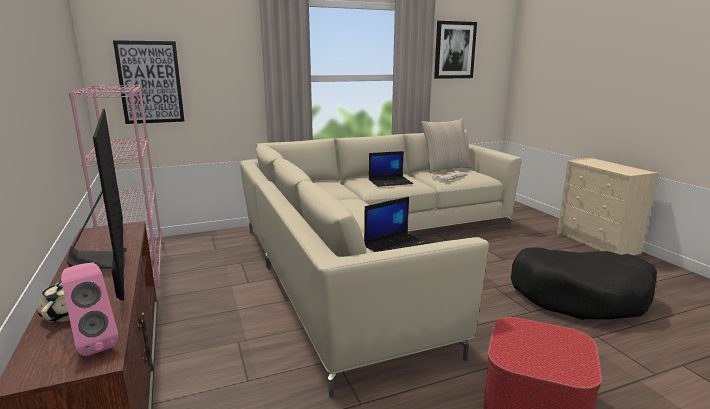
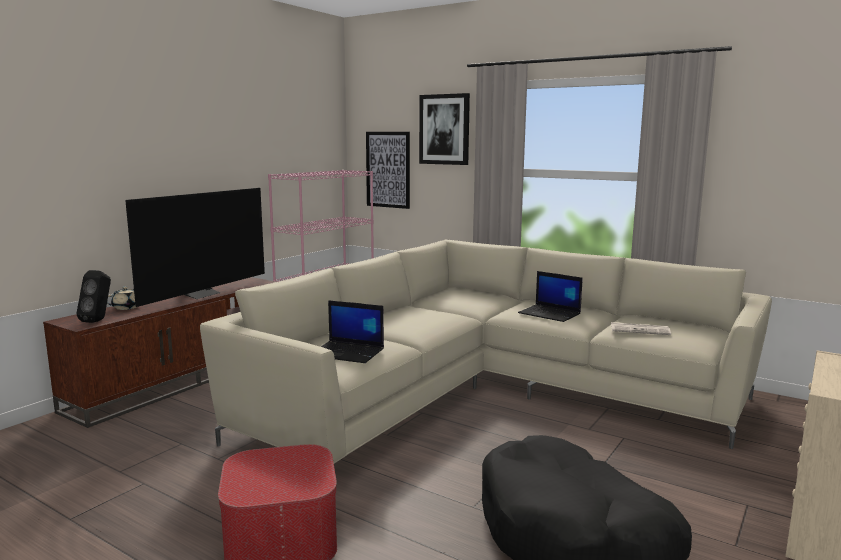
camera: 55 degrees right, 5 degrees down
(94, 343) = (98, 320): pink speaker -> black speaker
(445, 169) = (677, 322): beige pillow -> none
(454, 50) = (769, 138): picture -> picture (444, 129)

